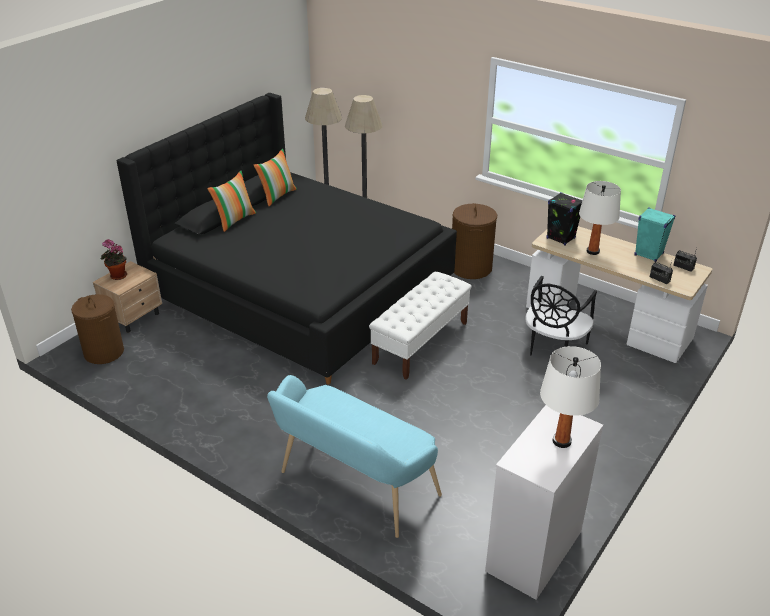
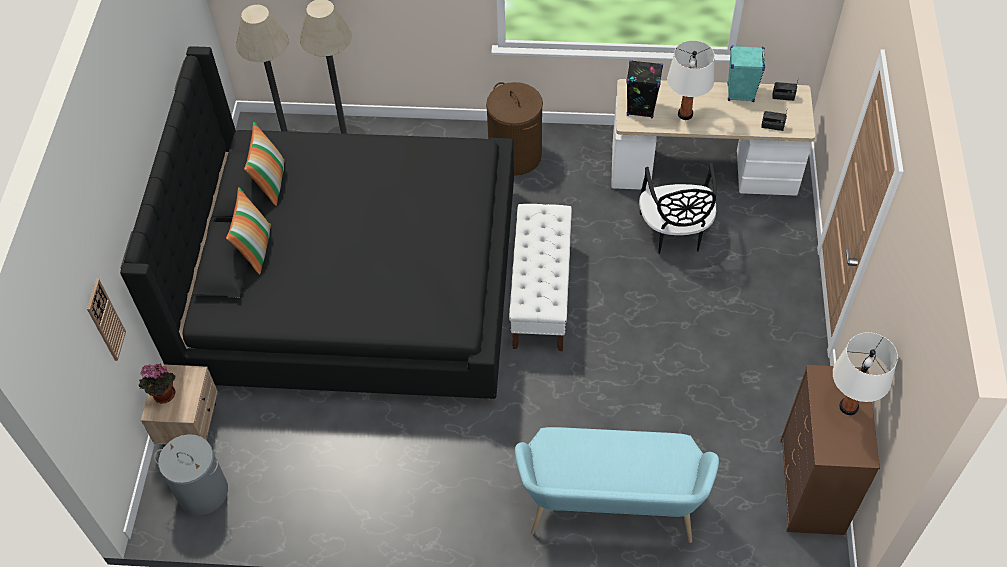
camera: 30 degrees left, 20 degrees up
(89, 184) = (105, 320): none -> wall clock
(103, 352) = (202, 492): brown laundry basket -> grey laundry basket
(534, 551) = (811, 487): white dresser -> brown dresser

